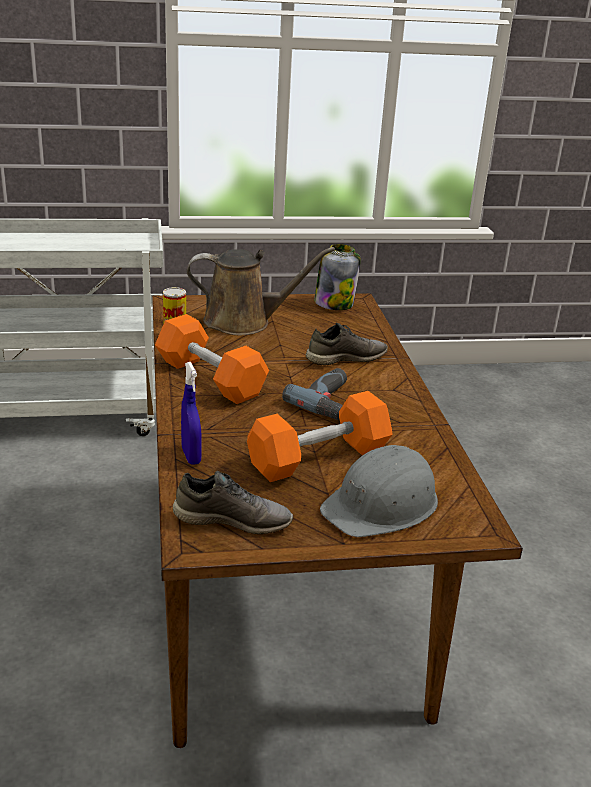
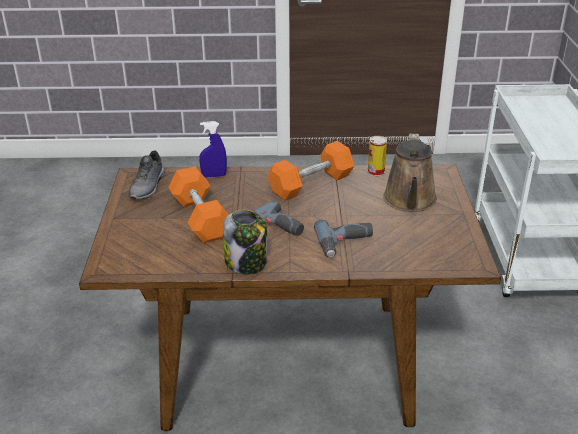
camera: 100 degrees right, 5 degrees up
(334, 303) = (463, 250): jar -> jar (246, 263)
(345, 358) = (345, 244): grey shoe -> power drill
(382, 505) = (142, 235): grey hard hat -> none

